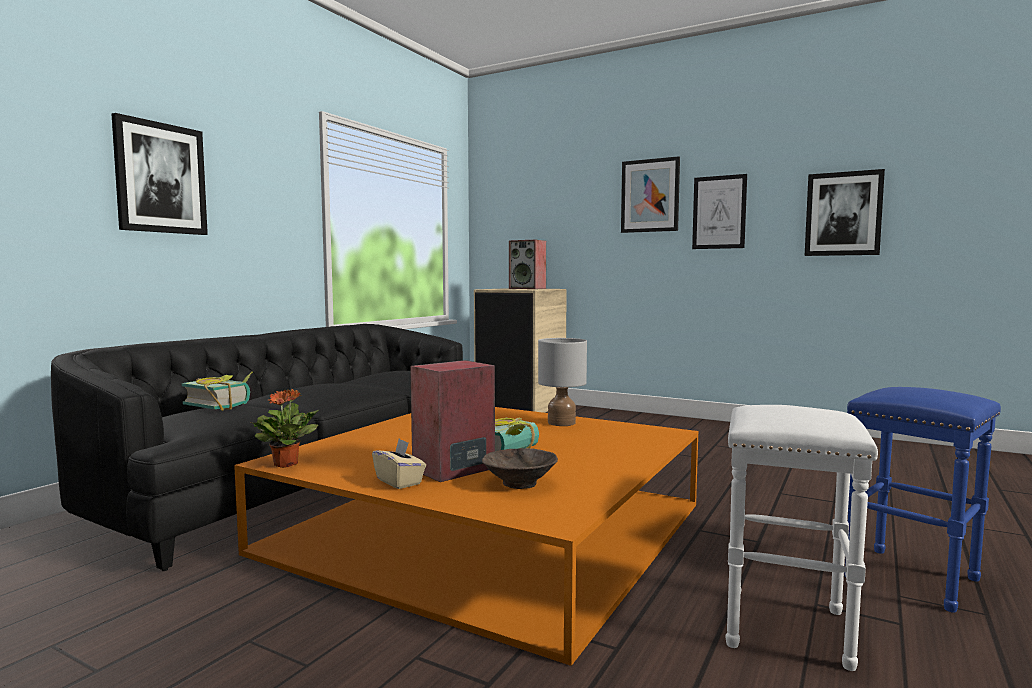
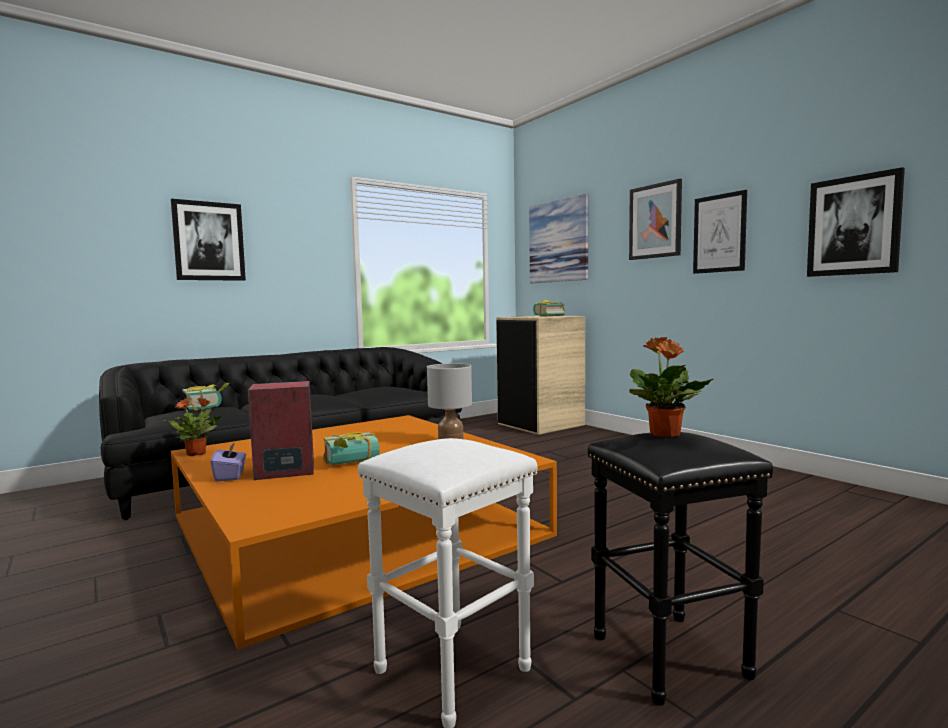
camera: 25 degrees right, 0 degrees up
(399, 481) = (230, 476): beige tissue box -> purple tissue box
(521, 483) = (302, 489): brown bowl -> none
(528, 288) = (547, 316): speaker -> book
(530, 208) = (558, 241): none -> picture
(908, 578) = (665, 654): blue stool -> black stool
(912, 388) = (665, 434): none -> potted plant

